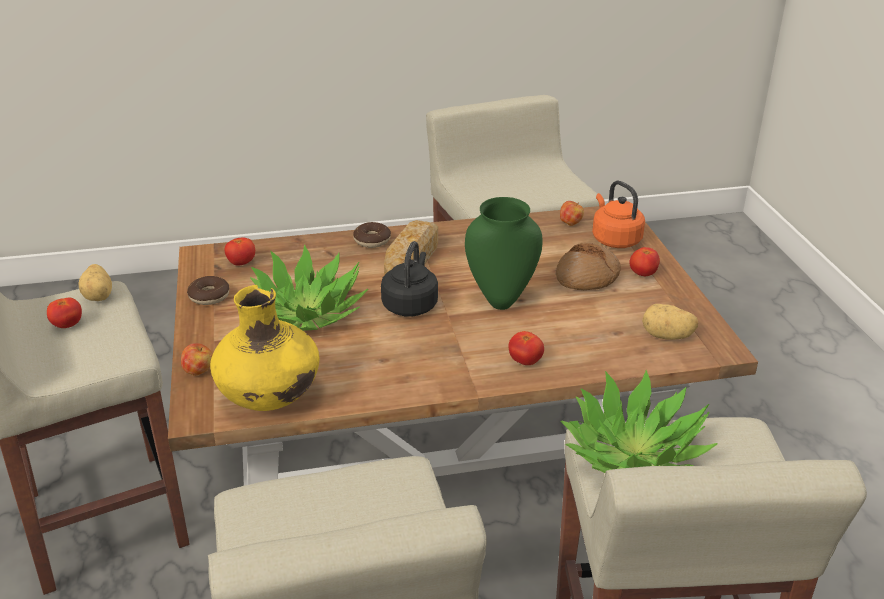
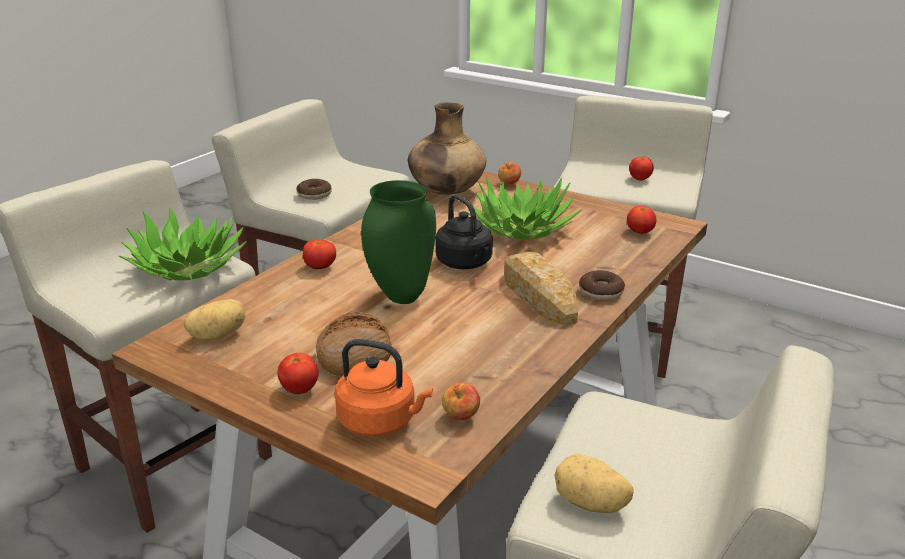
camera: 135 degrees right, 5 degrees down
(99, 296) = (670, 194): potato -> potato (590, 504)
(209, 296) = (601, 209): donut -> donut (314, 195)
(270, 398) = (446, 192): yellow vase -> brown vase

